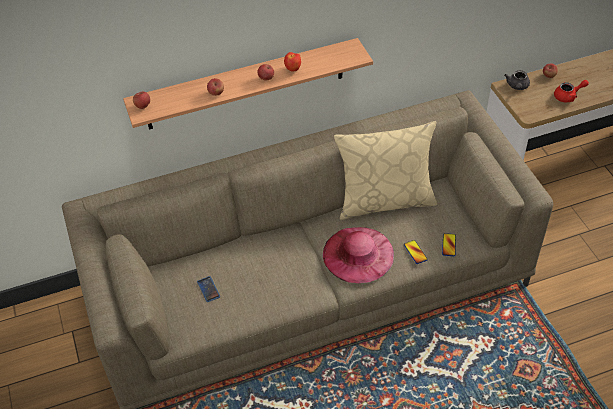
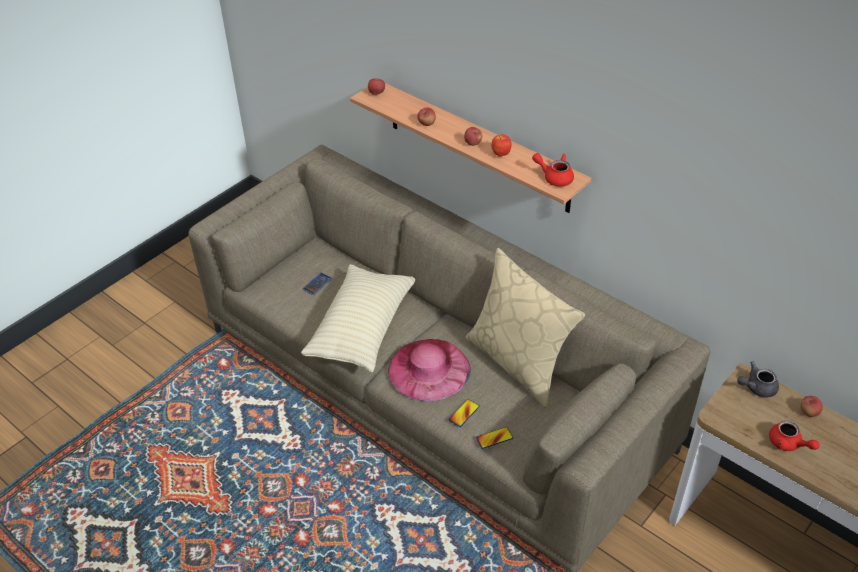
camera: 60 degrees right, 5 degrees down
(284, 279) = (362, 328): none -> beige pillow
(343, 54) = (554, 177): none -> red teapot

